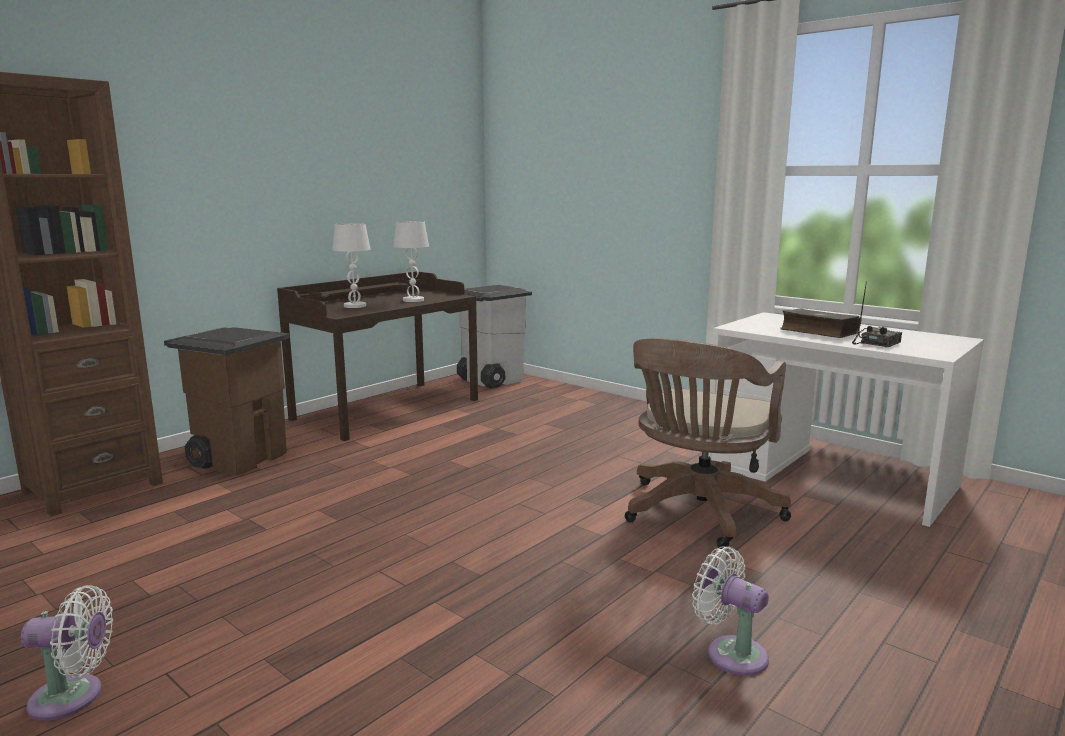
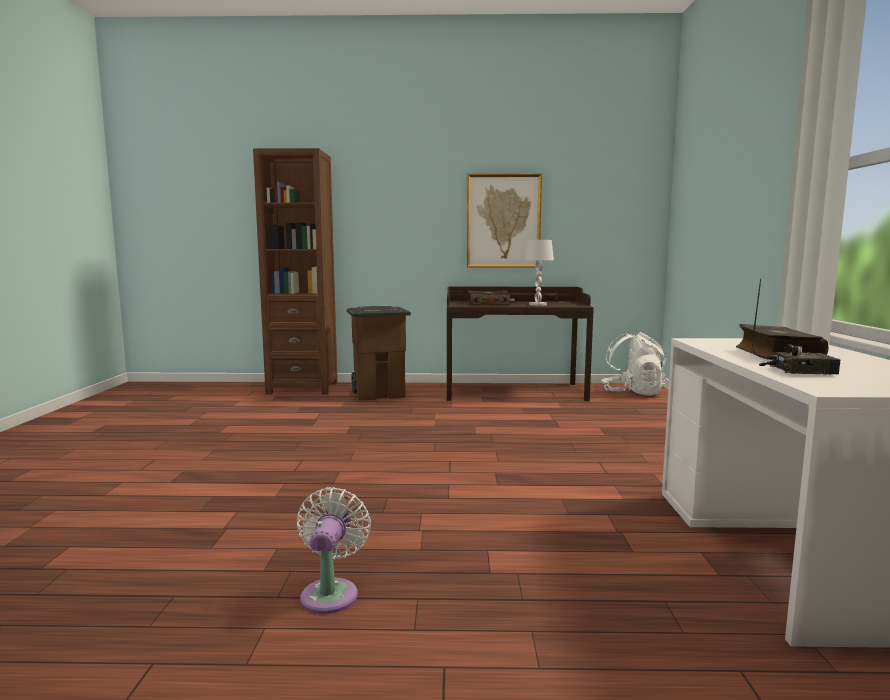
camera: 50 degrees right, 5 degrees down
(73, 697) = (123, 453): white fan -> none
(333, 195) = (503, 221): none -> picture
(355, 306) = (488, 303): white table lamp -> book
(489, 380) = (632, 392): grey trash can -> white backpack
(698, 514) = (554, 518): brown office chair -> none

